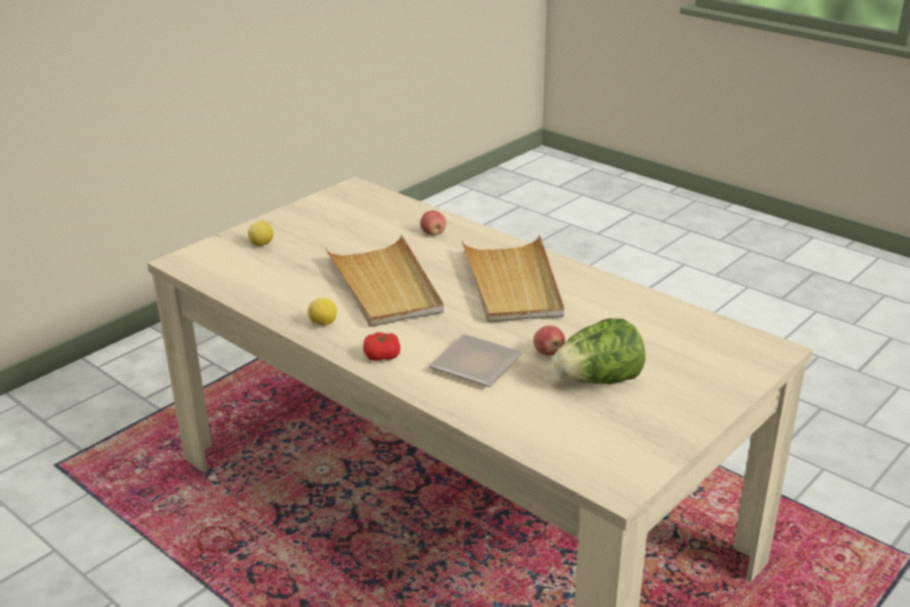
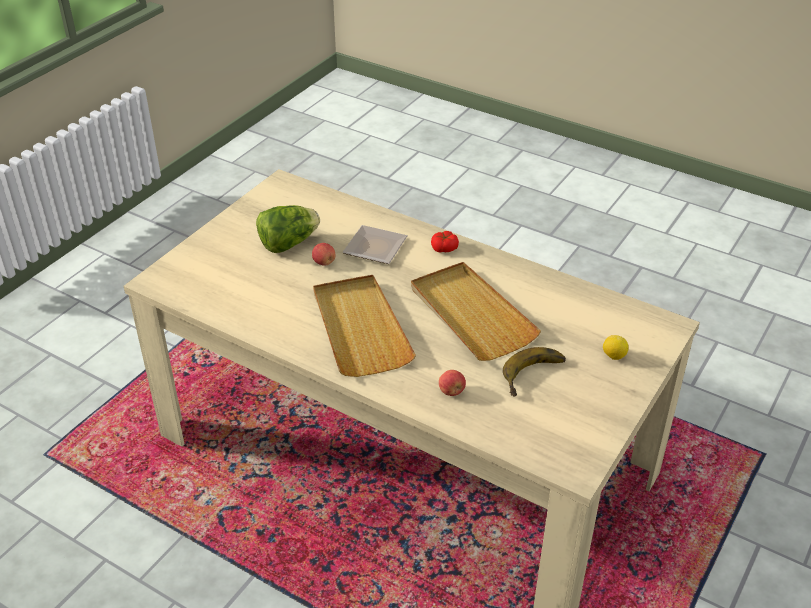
camera: 170 degrees right, 10 degrees up
(323, 324) = (501, 271): lemon -> none
(348, 237) = (536, 376): none -> banana

